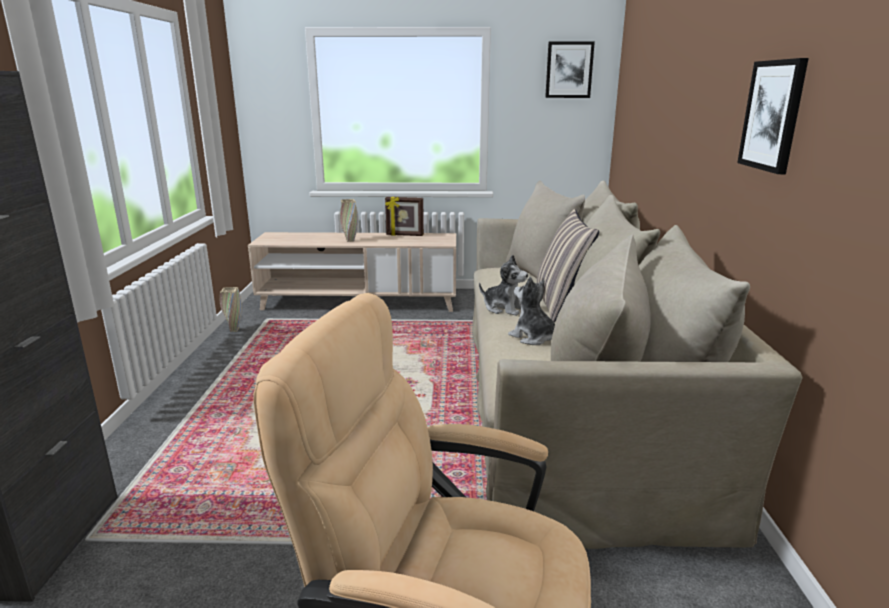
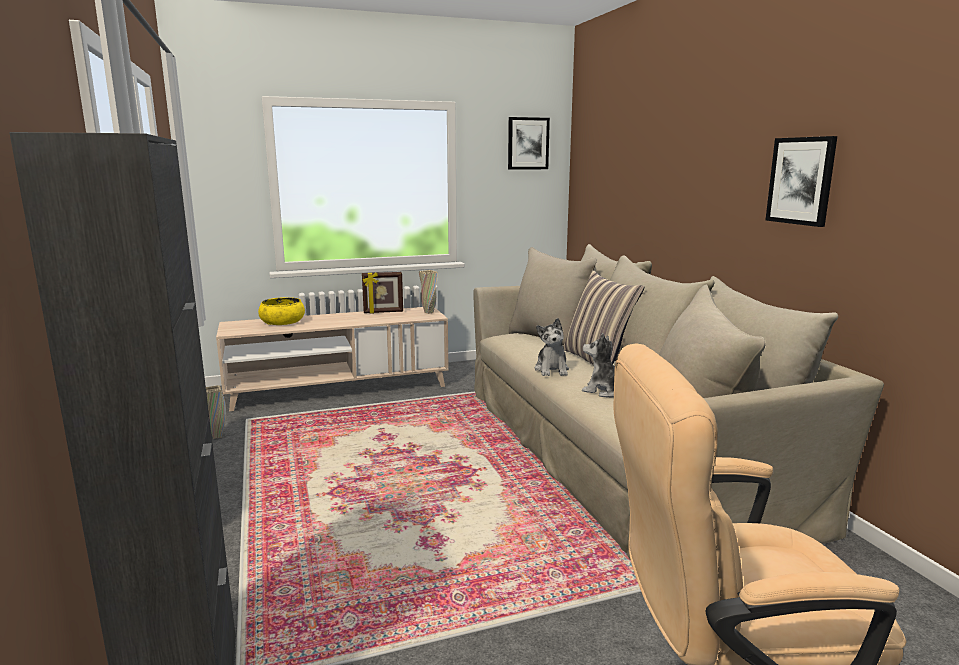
camera: 20 degrees left, 5 degrees down
(311, 237) = (282, 322): none -> yellow bowl
(350, 240) = (331, 322): beige vase -> beige vase (429, 312)
(504, 308) = (552, 370): plush toy -> plush toy turned 75 degrees clockwise

